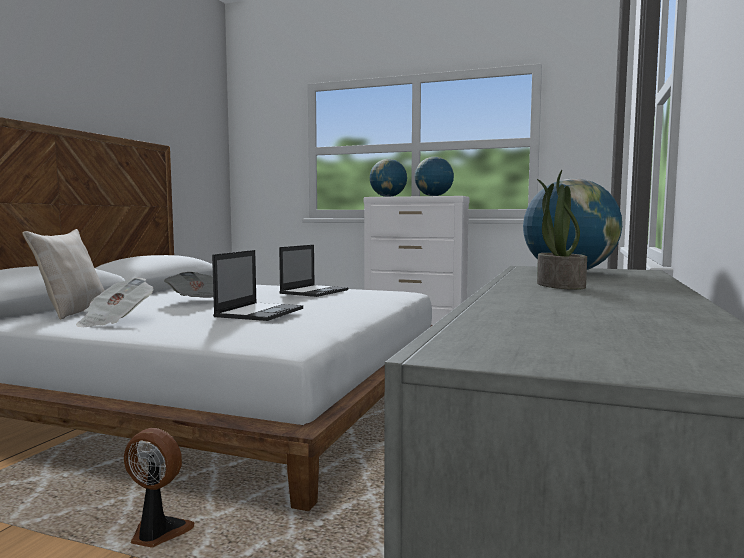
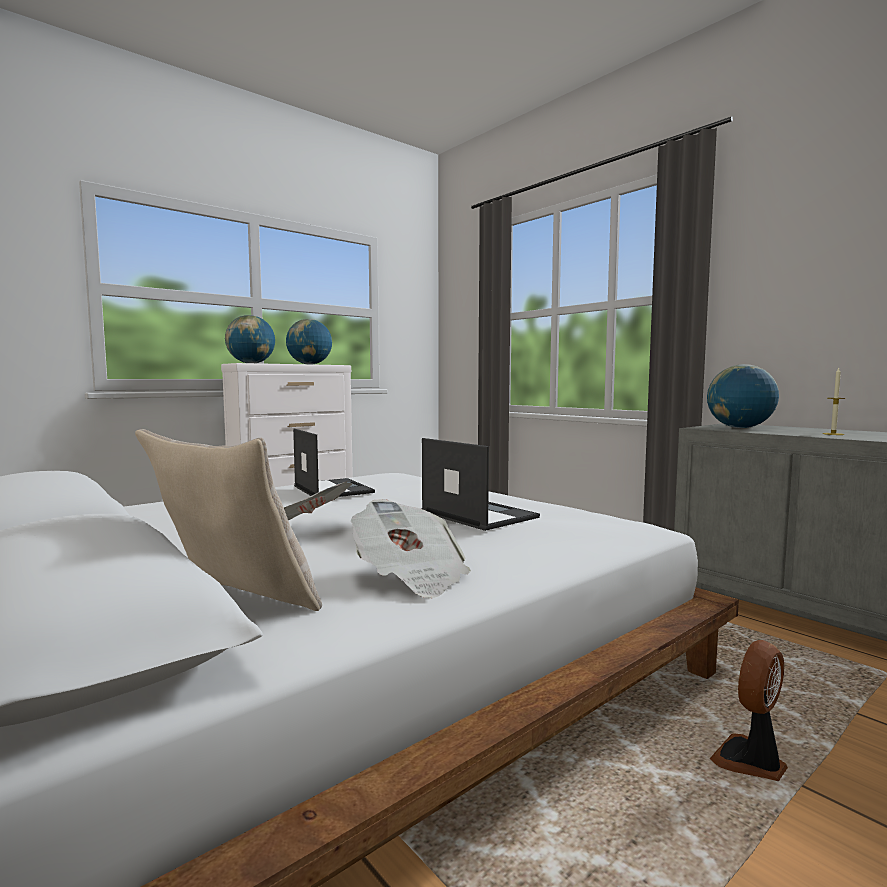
camera: 60 degrees left, 0 degrees up
(559, 285) = (833, 434): potted plant -> candle

